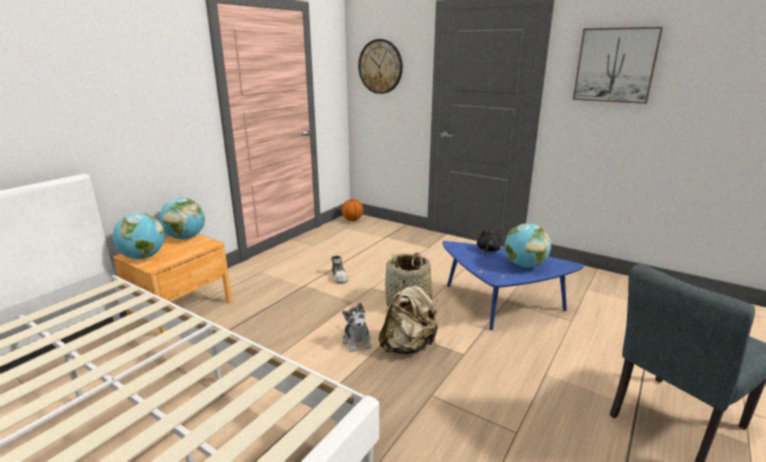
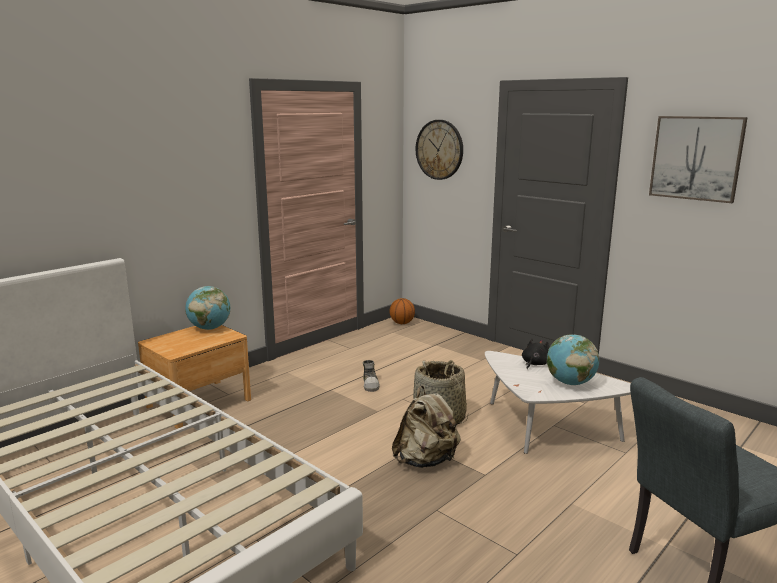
camera: 10 degrees right, 5 degrees down
(143, 257) = (166, 344): globe -> none
(357, 341) = (372, 450): plush toy -> none
(500, 306) = (545, 430): blue coffee table -> white coffee table

